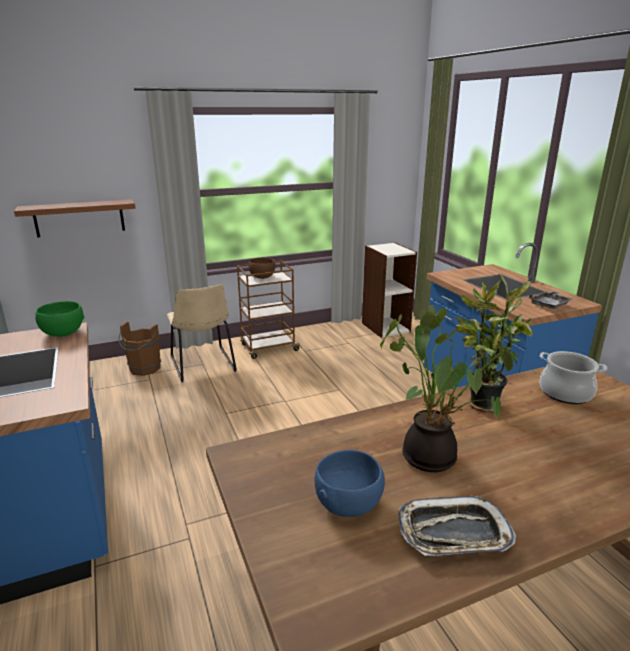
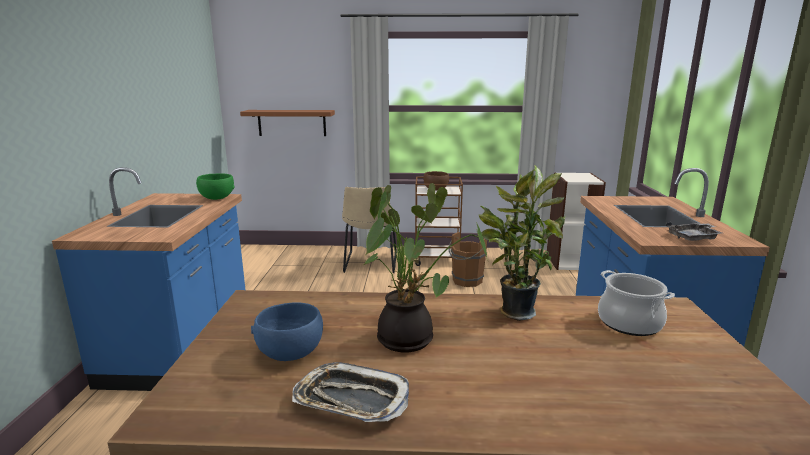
camera: 25 degrees right, 5 degrees down
(143, 370) = (321, 258): brown bucket -> brown bucket (465, 282)

